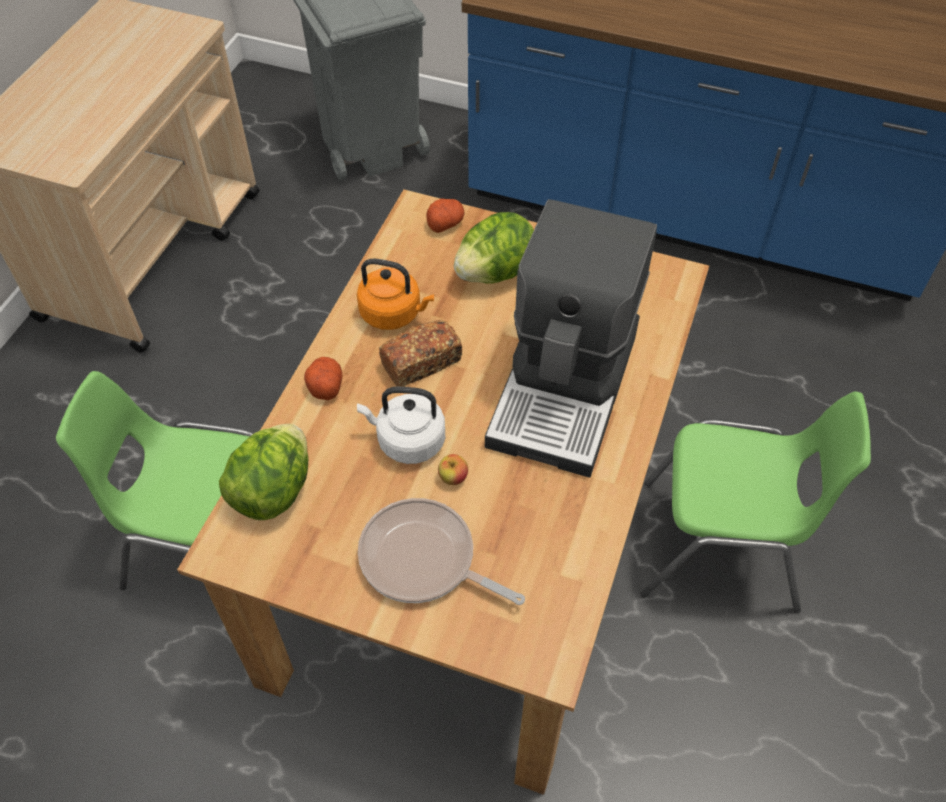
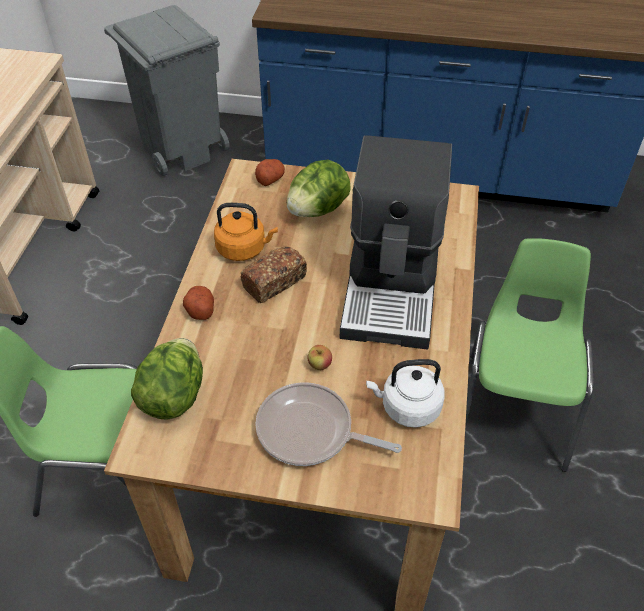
camera: 10 degrees left, 5 degrees down
(407, 441) = (276, 342): white kettle -> white kettle (407, 407)
(722, 548) = (515, 408): green chair -> green chair turned 75 degrees counterclockwise

